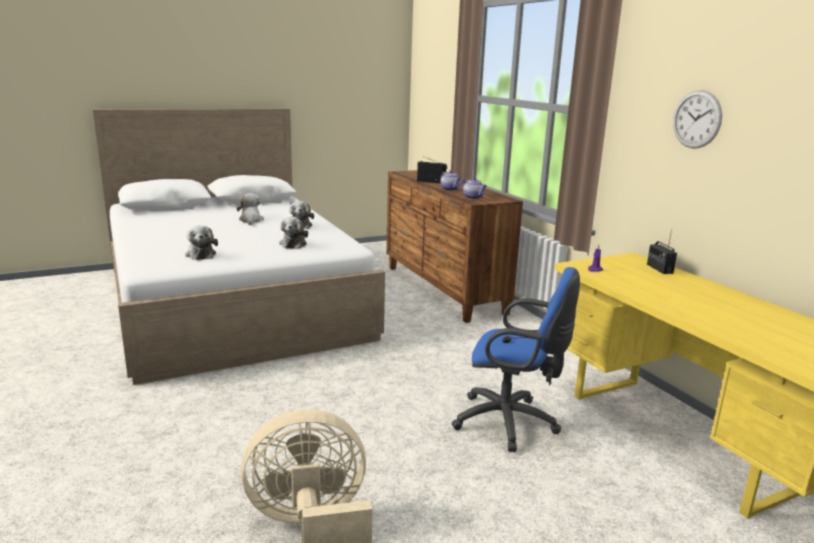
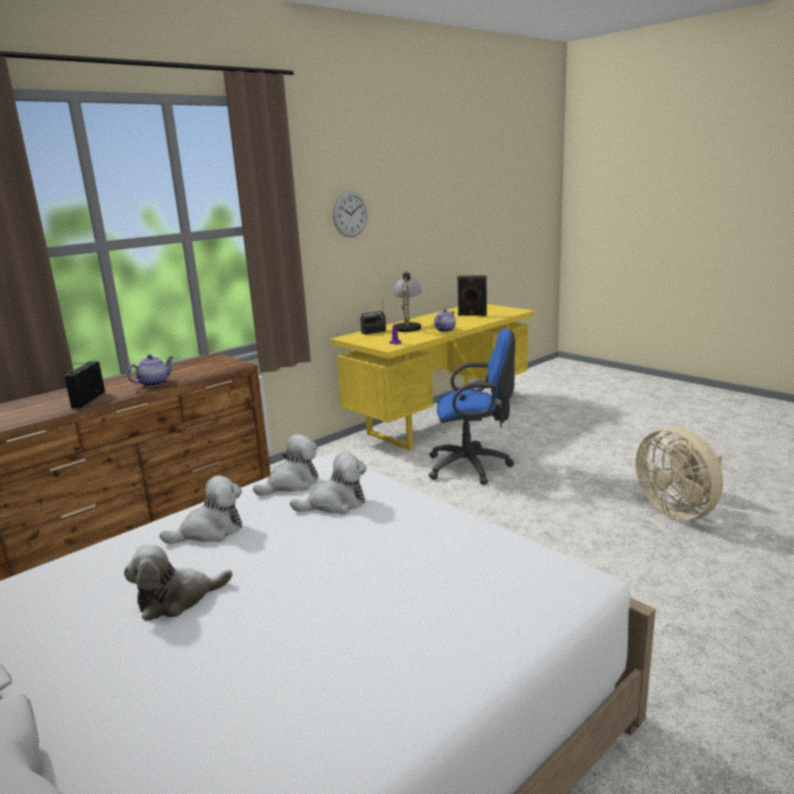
camera: 105 degrees left, 0 degrees up
(200, 254) = (456, 560): plush toy -> plush toy (291, 484)
(473, 197) = (210, 368): teapot -> teapot (445, 330)
(510, 423) = (473, 467): blue office chair -> blue office chair turned 90 degrees clockwise
(686, 285) = (408, 327): none -> table lamp
(772, 331) = (472, 315): none -> black speaker

